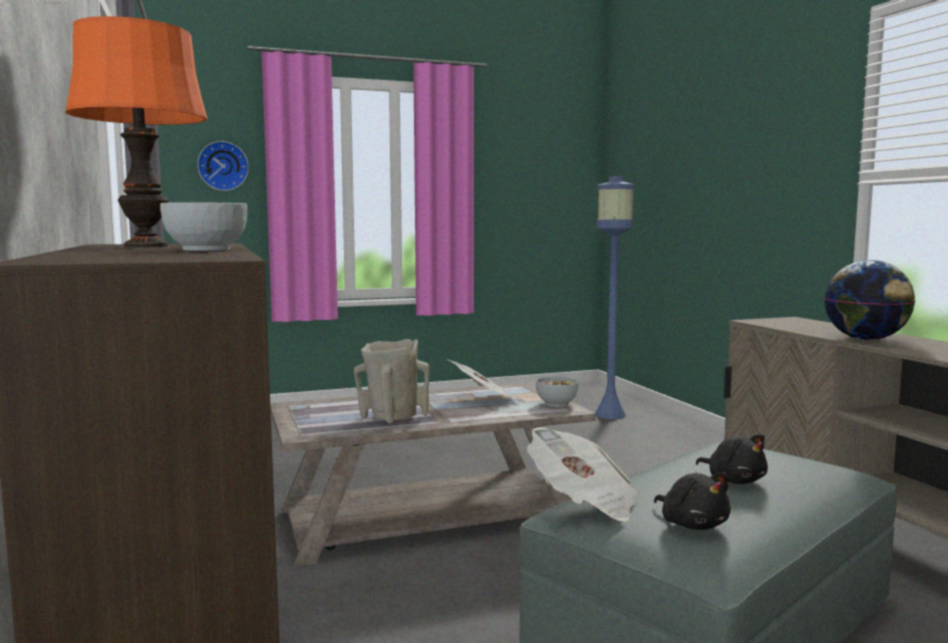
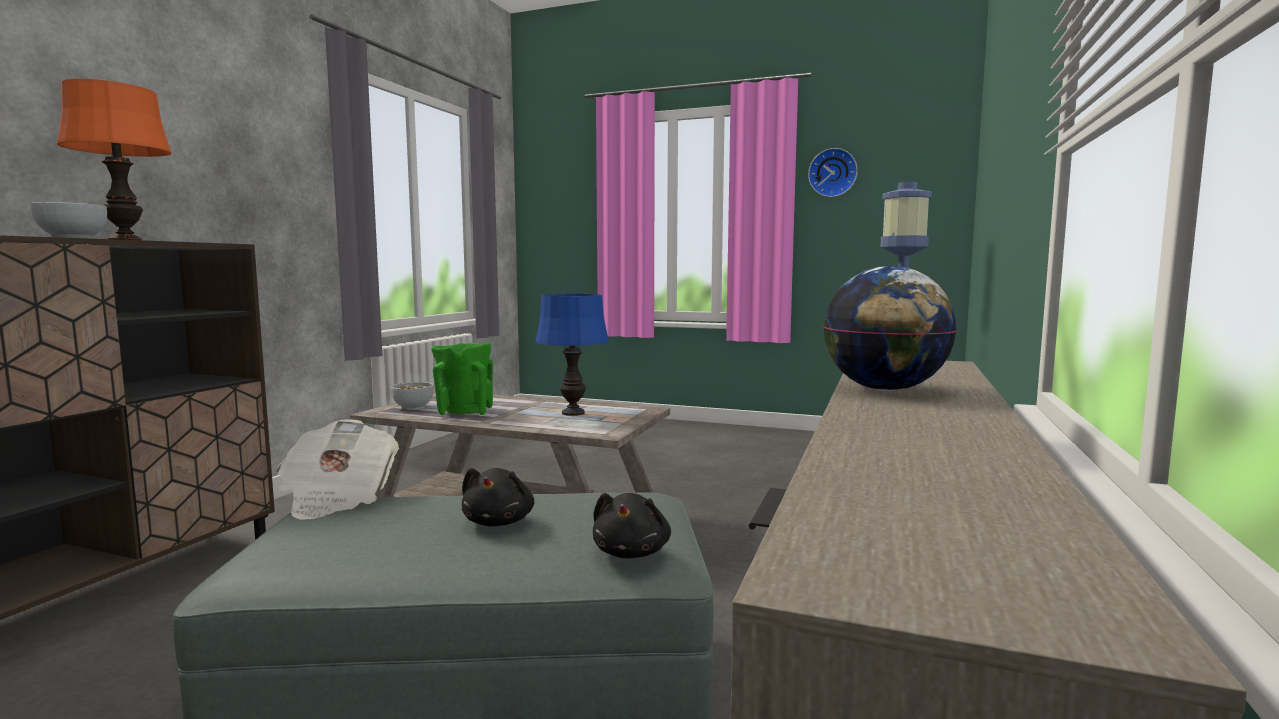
camera: 40 degrees right, 0 degrees up
(223, 166) = (571, 200): wall clock -> wall clock (832, 173)
(392, 417) = (464, 412): beige vase -> green vase
(484, 400) = (573, 413): newspaper -> blue table lamp
(557, 404) = (616, 427): bowl -> bowl (413, 407)
(692, 524) = (328, 539): black plush toy -> black plush toy (632, 552)

